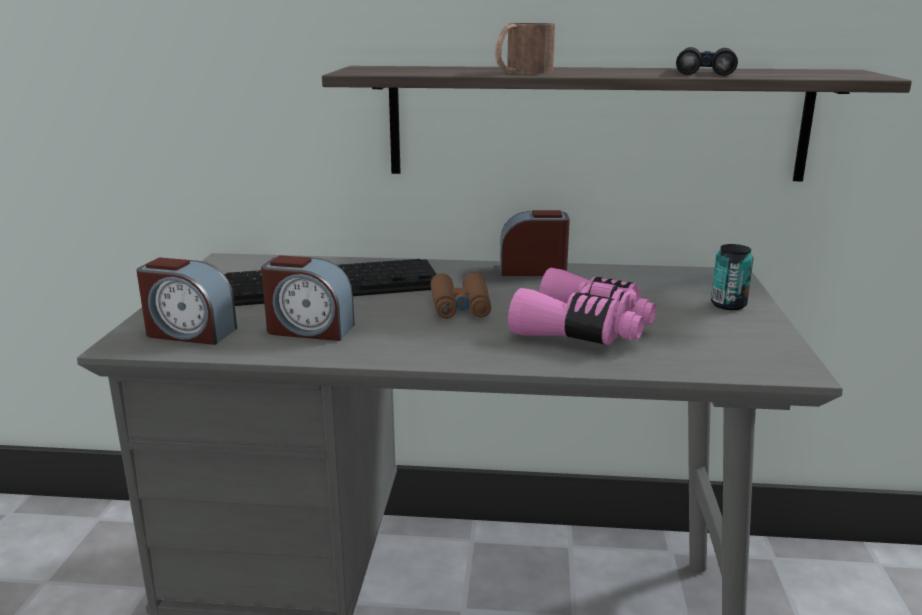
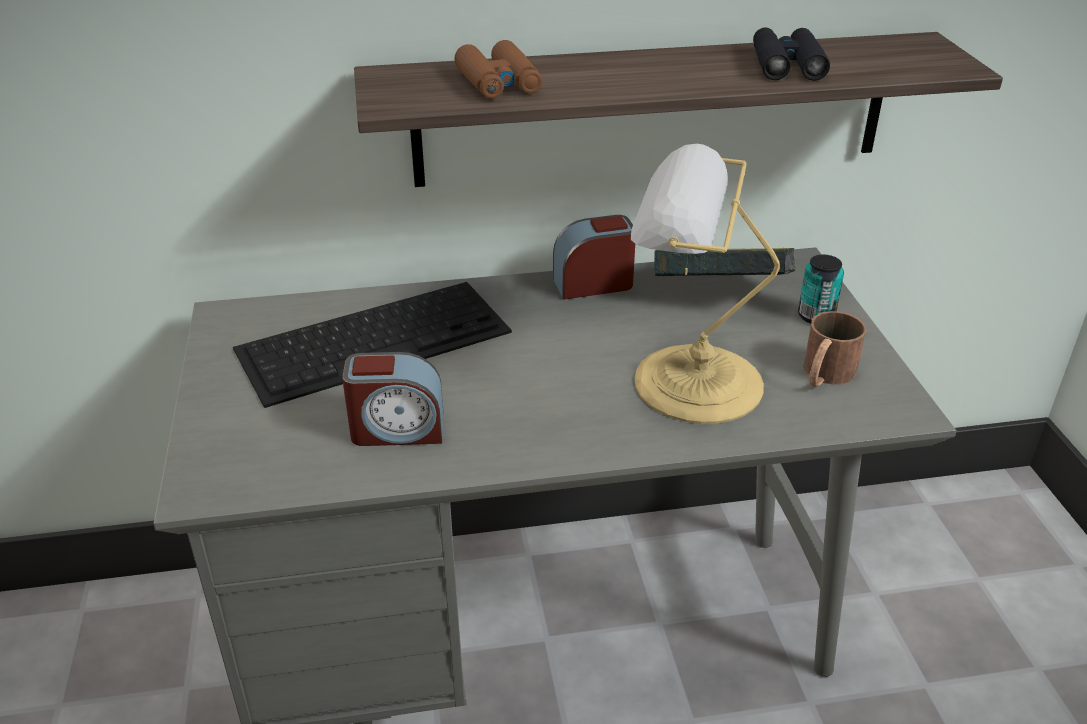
camera: 15 degrees left, 15 degrees up
(189, 332) = (262, 458): alarm clock -> none
(460, 306) = (544, 362): brown binoculars -> brown binoculars (499, 83)
(521, 72) = (588, 86): brown mug -> brown mug (824, 375)
(584, 330) = (690, 382): pink binoculars -> table lamp
(643, 287) = (721, 298): none -> book

